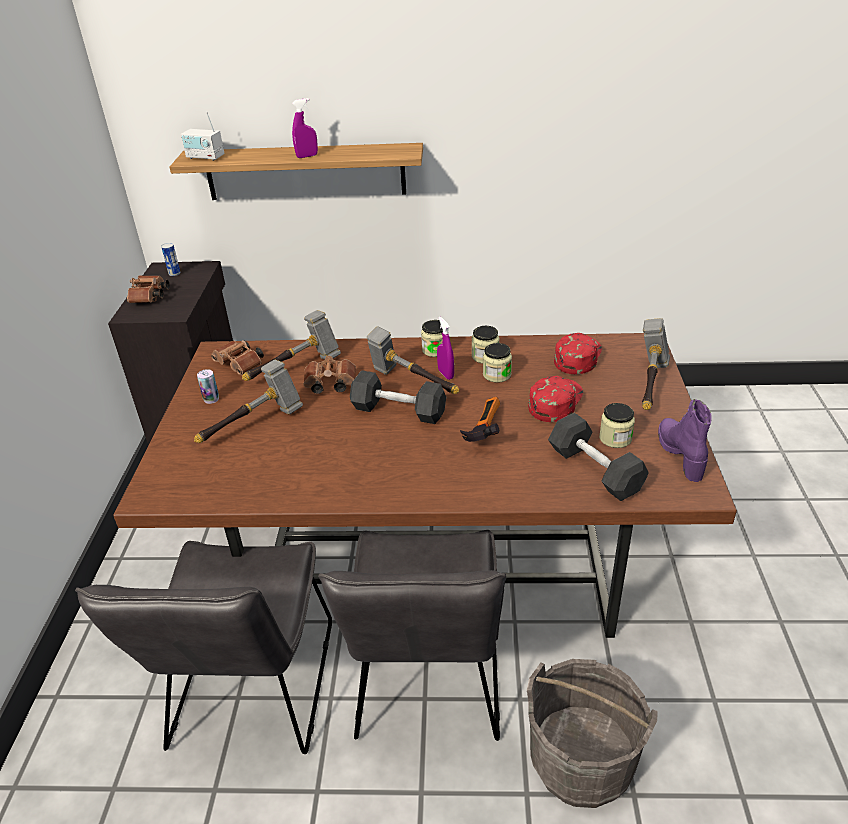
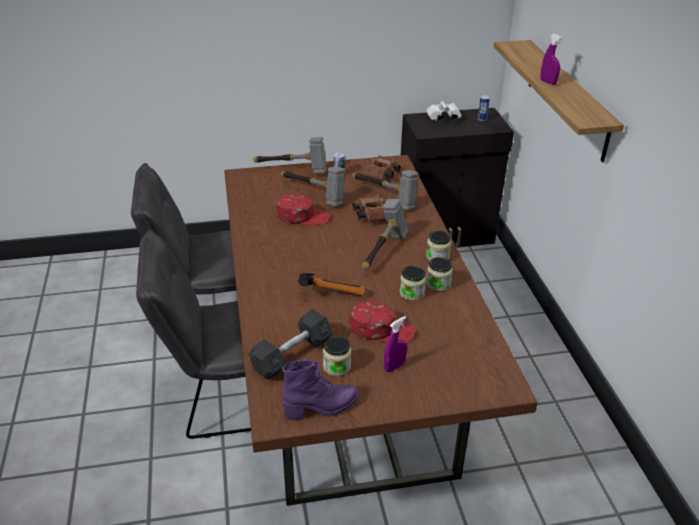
camera: 75 degrees right, 0 degrees up
(149, 297) = (442, 119): brown binoculars -> white binoculars
(205, 157) = (519, 49): radio -> none
(398, 411) = (346, 250): grey dumbbell -> none
(446, 374) = (403, 266): purple spray bottle -> purple spray bottle (394, 366)
(577, 357) = (460, 339): red cap -> red cap (303, 216)
(581, 762) = (173, 487): grey bucket -> none
(650, 386) = (426, 389): hammer -> hammer (293, 170)

